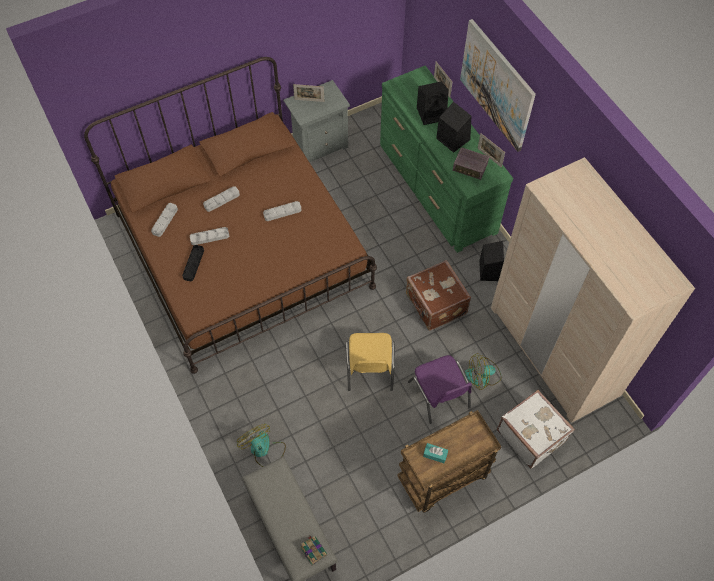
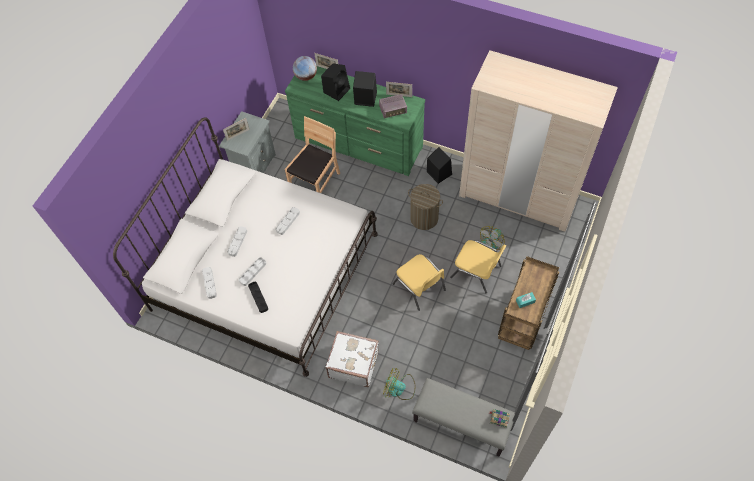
camera: 35 degrees left, 0 degrees up
(242, 250) = (265, 271): brown bed -> white bed
(361, 198) = (315, 182): none -> brown chair
(414, 81) = (306, 76): none -> globe
(435, 305) = (424, 218): brown suitcase -> laundry basket
(439, 395) = (476, 272): purple chair -> yellow chair
(497, 85) = (384, 41): picture -> none
(531, 435) = (549, 255): white suitcase -> white suitcase (353, 363)

